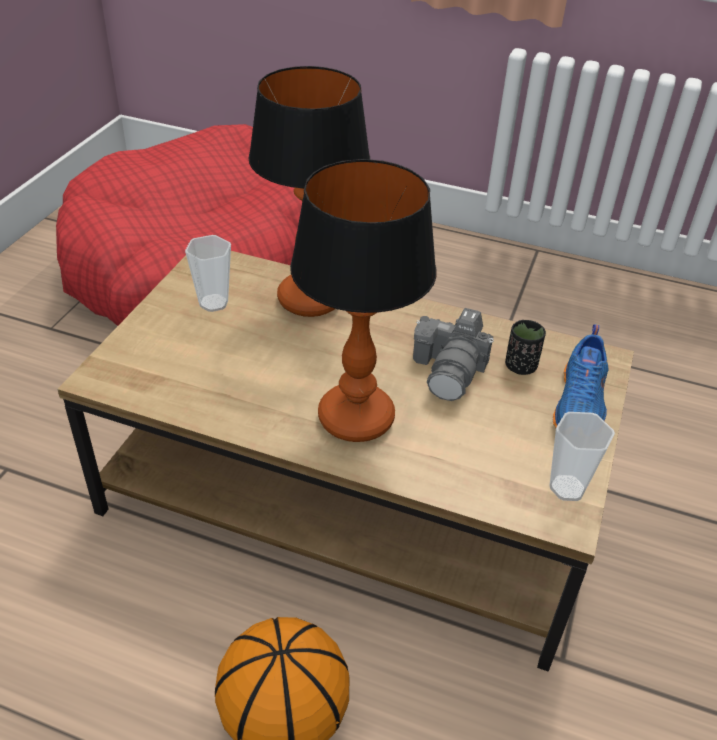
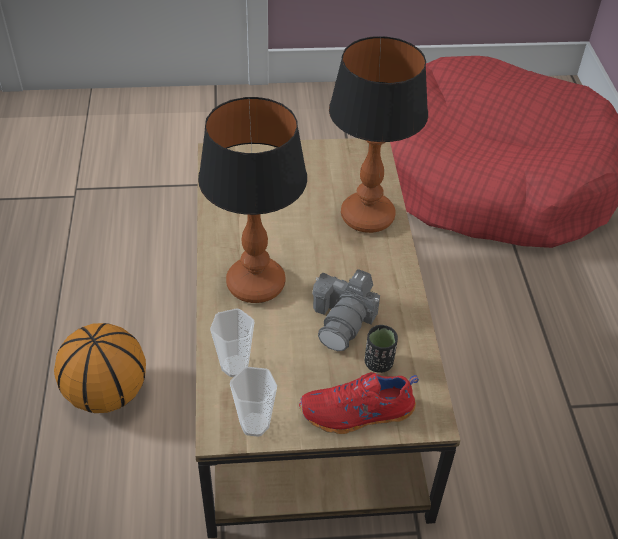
camera: 65 degrees right, 5 degrees up
(213, 303) = (325, 171): cup -> cup (234, 366)
(450, 370) = (343, 320): camera -> camera turned 60 degrees counterclockwise
(581, 404) = (357, 414): blue shoe -> red shoe

